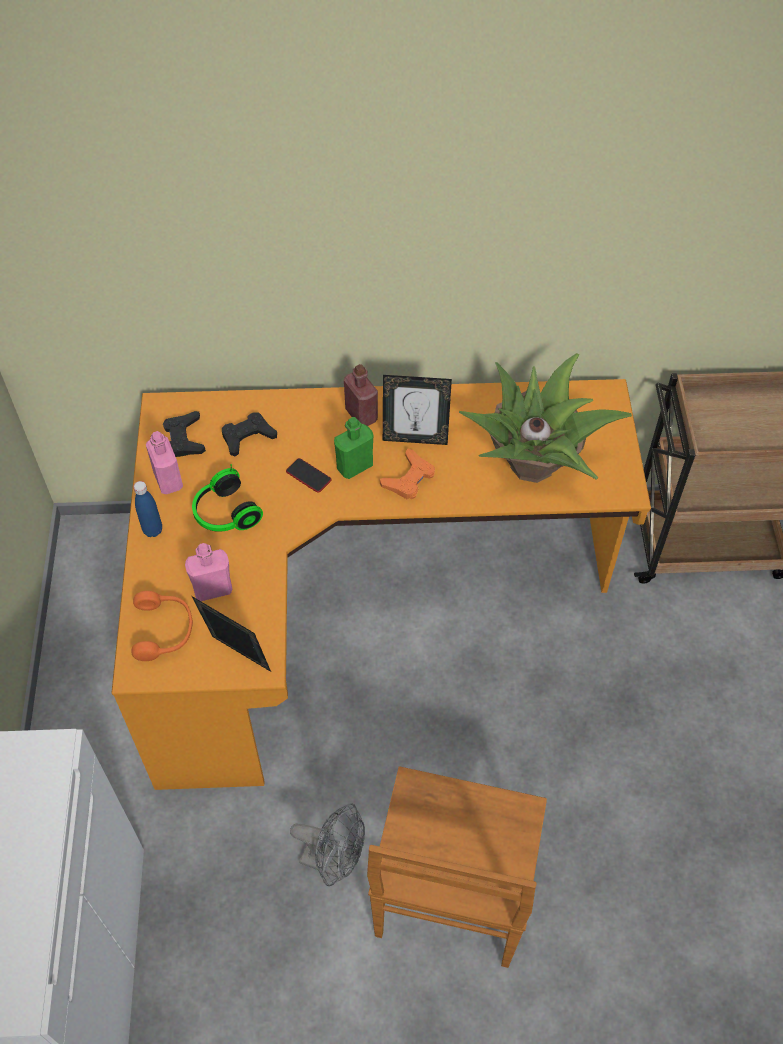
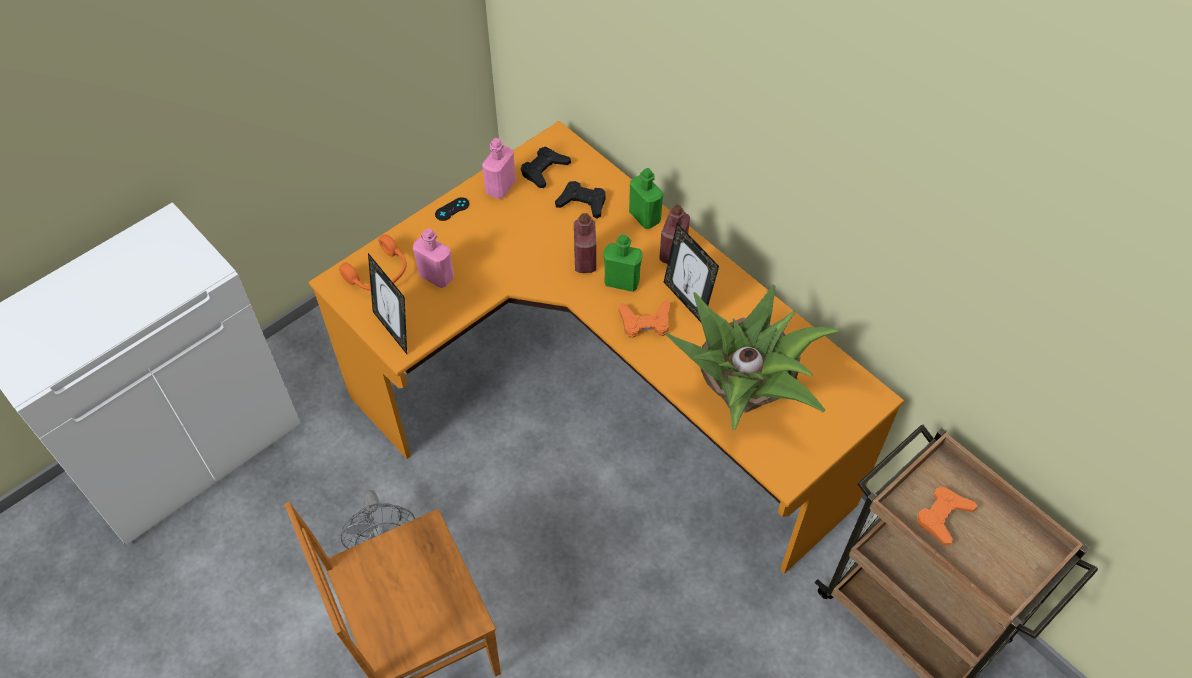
camera: 50 degrees right, 0 degrees up
(153, 530) = (452, 209): blue bottle -> black game controller
(224, 514) = (504, 237): headphones -> none
(237, 658) = (394, 330): picture frame -> picture frame turned 150 degrees clockwise
(307, 407) = (644, 217): none -> green bottle
(308, 476) = (585, 261): phone -> red bottle
(735, 428) = (943, 517): none -> orange game controller

